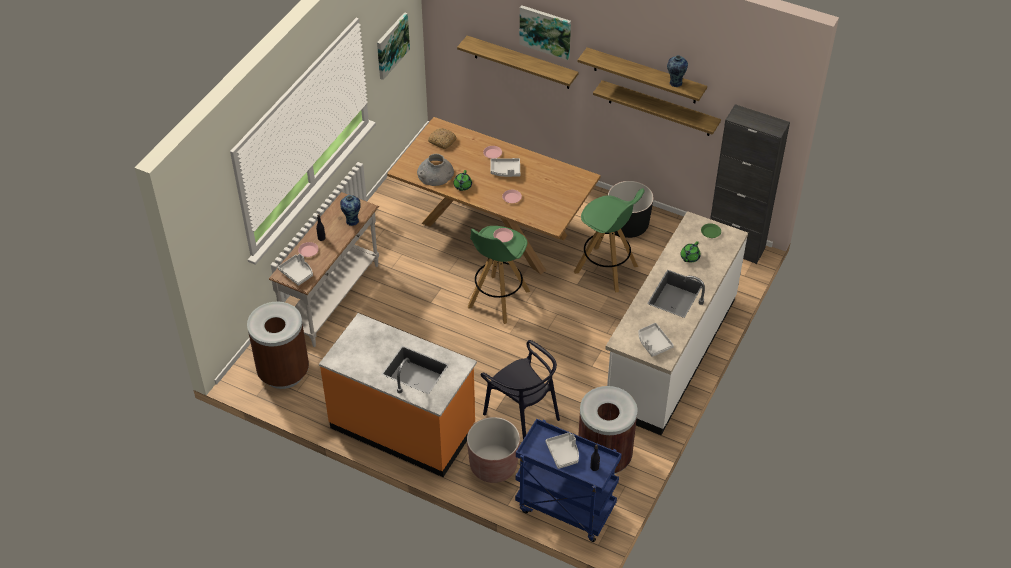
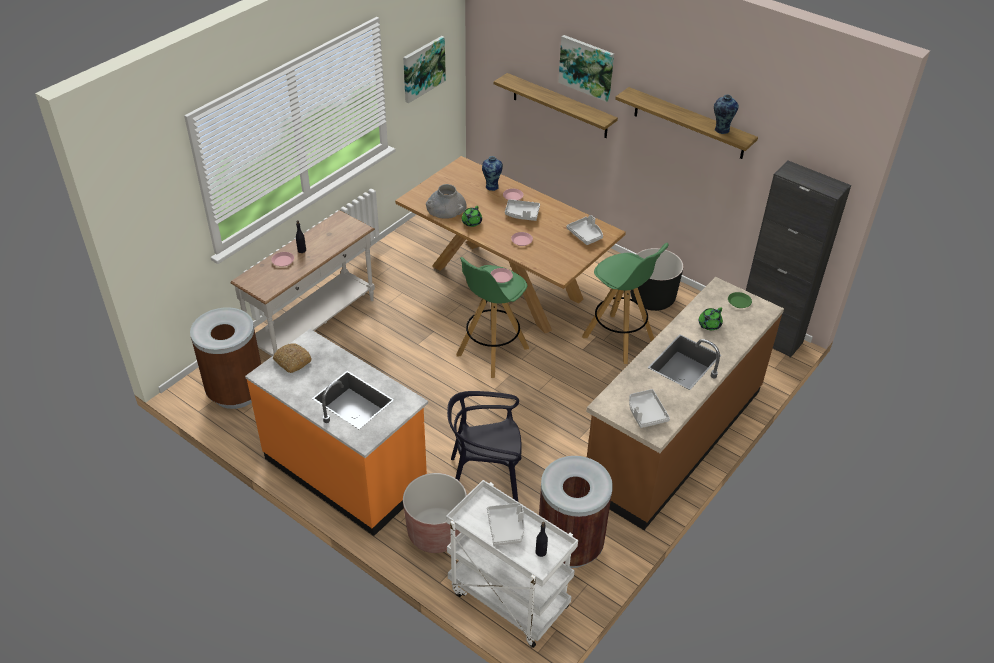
camera: 10 degrees right, 5 degrees down
(297, 273) = (262, 281): grey tray -> grey tray (586, 235)
(352, 220) = (340, 238): vase -> vase (492, 186)
(442, 141) = (462, 178): bread -> bread (292, 361)
(522, 414) = (485, 479): black chair -> black chair turned 120 degrees clockwise
(564, 509) = (507, 599): blue cart -> white cart
(659, 109) = (701, 165): shelf -> none
(670, 354) = (673, 439): white counter -> brown counter

